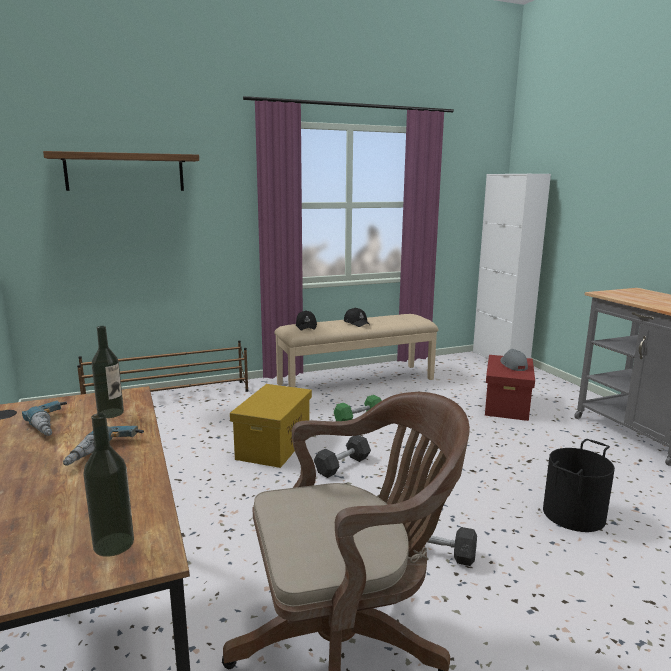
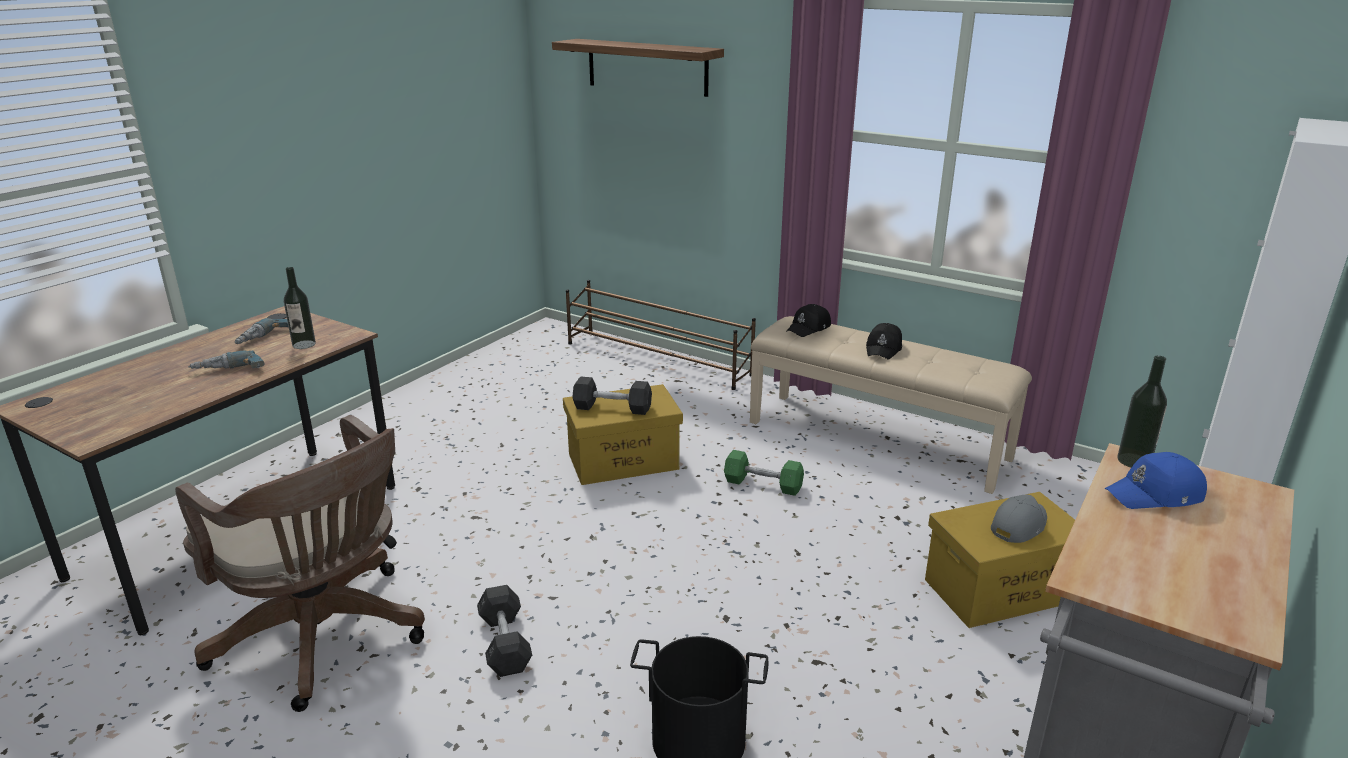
camera: 55 degrees right, 10 degrees up
(114, 544) = (101, 424): bottle -> bottle (1134, 461)
(342, 465) = (628, 519): grey dumbbell -> grey dumbbell (612, 408)
(507, 405) = (998, 591): red storage box -> yellow storage box
(633, 297) = (1155, 495): none -> blue cap

